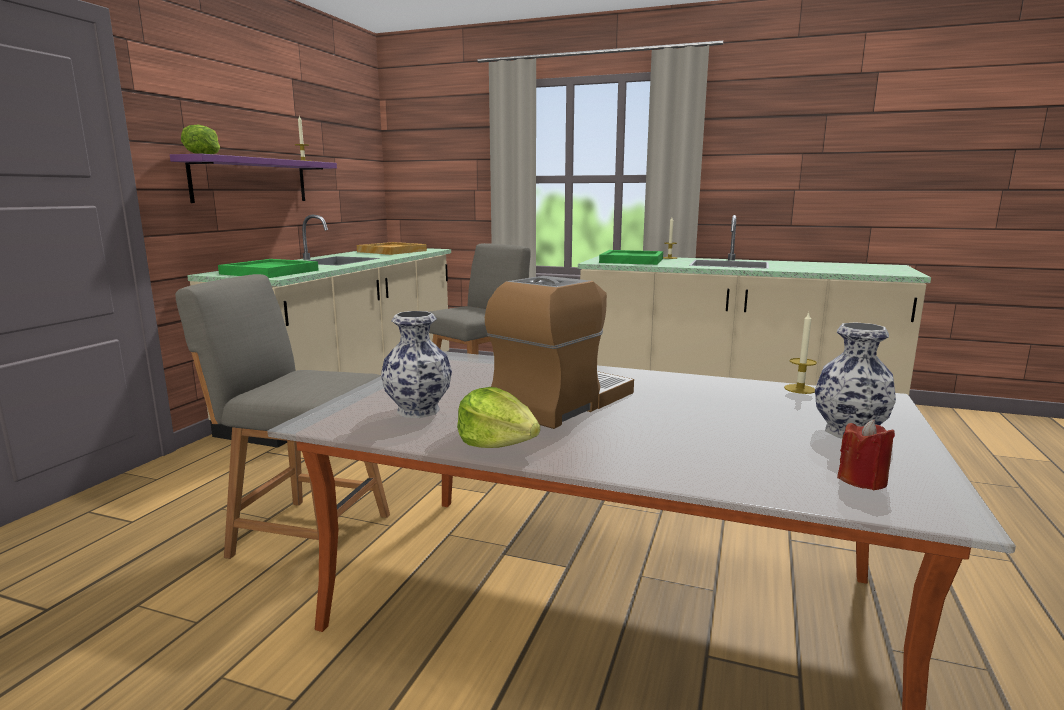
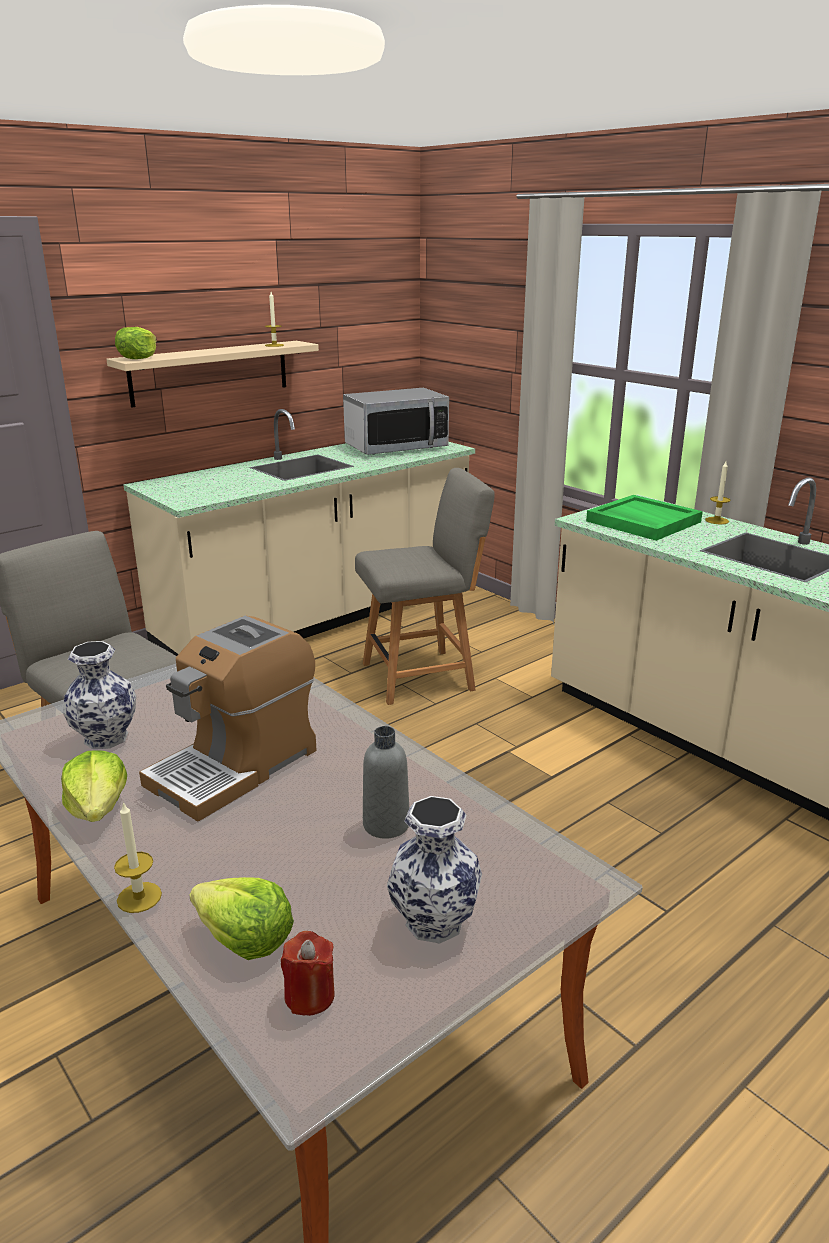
camera: 30 degrees right, 10 degrees up
(251, 180) = (210, 373): purple shelf -> beige shelf
(271, 272) = (197, 490): green tray -> none
(392, 251) = (396, 447): beige tray -> microwave
(561, 402) = (235, 766): coffee machine -> coffee machine turned 150 degrees clockwise
(725, 403) = (386, 824): none -> grey bottle
(762, 471) = (244, 939): none -> lettuce
(800, 389) = (516, 829): candle -> candle (139, 897)

